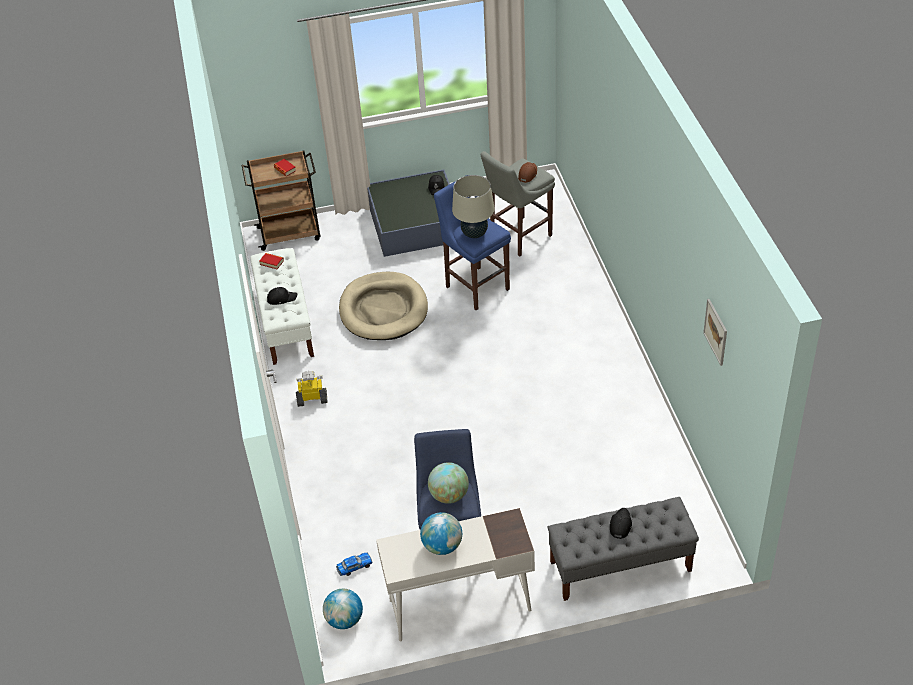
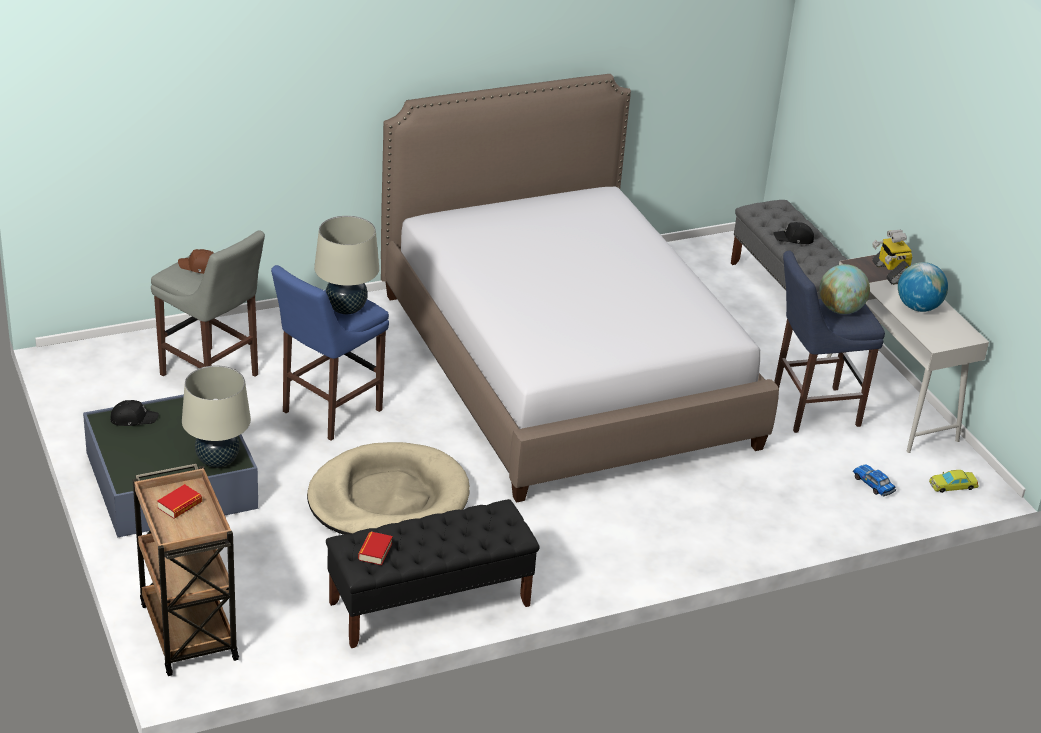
camera: 105 degrees left, 10 degrees down
(281, 298) = (464, 529): black cap -> none
(285, 322) = (429, 604): white bench -> black bench
(312, 399) = (595, 554): toy robot -> toy robot (891, 272)
(345, 620) = (952, 485): globe -> yellow toy car
(391, 219) = (217, 461): none -> beige table lamp
(518, 405) = (564, 368): none -> bed
(716, 331) = (665, 35): picture -> none

